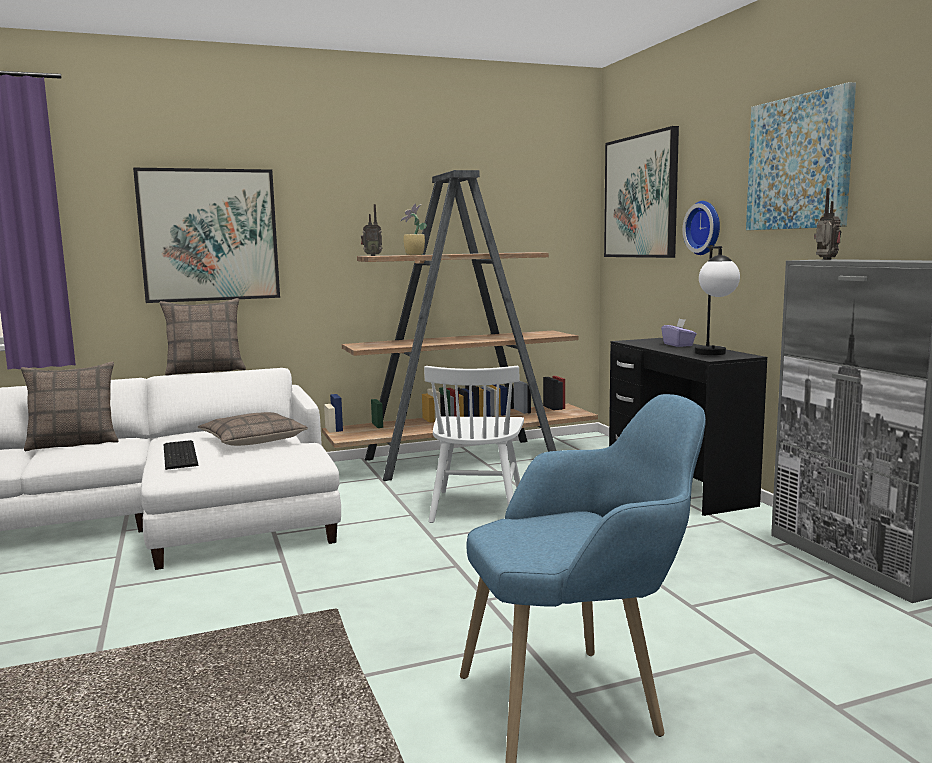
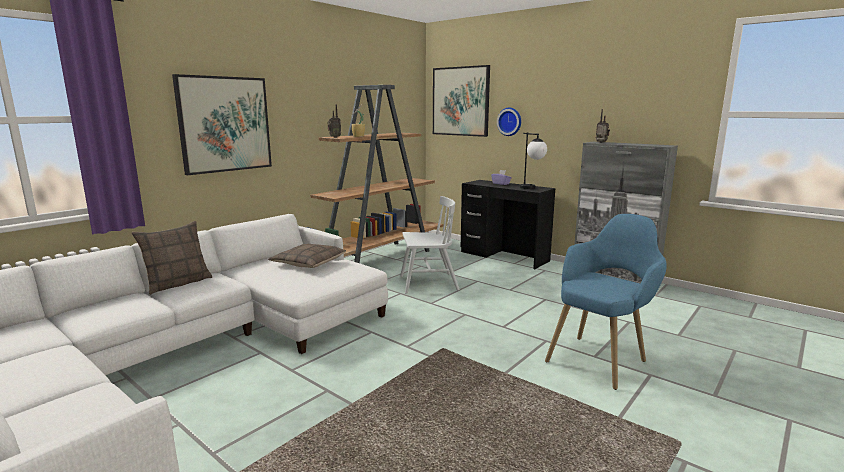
camera: 30 degrees left, 5 degrees up
(181, 454) = (282, 278): keyboard -> none
(205, 371) = (241, 221): pillow -> none
(477, 507) = (428, 283): white chair -> white chair turned 75 degrees counterclockwise
(799, 163) = (573, 93): picture -> none

